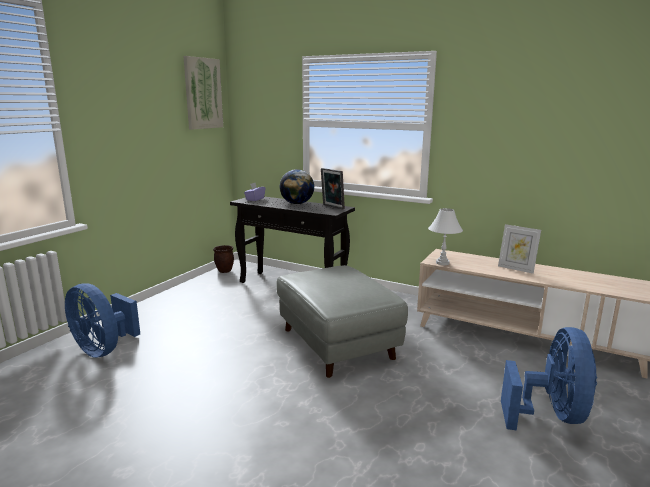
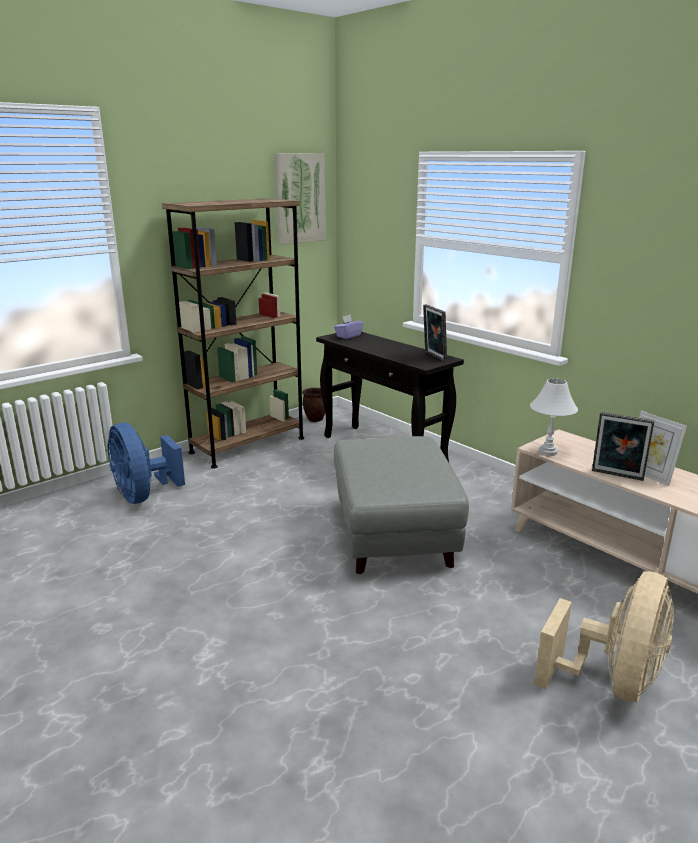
camera: 20 degrees right, 5 degrees up
(179, 296) = (247, 445): none -> brown bookcase
(297, 203) = (394, 347): globe -> none
(498, 272) = (617, 476): none -> picture frame
(550, 414) = (612, 682): blue fan -> beige fan

